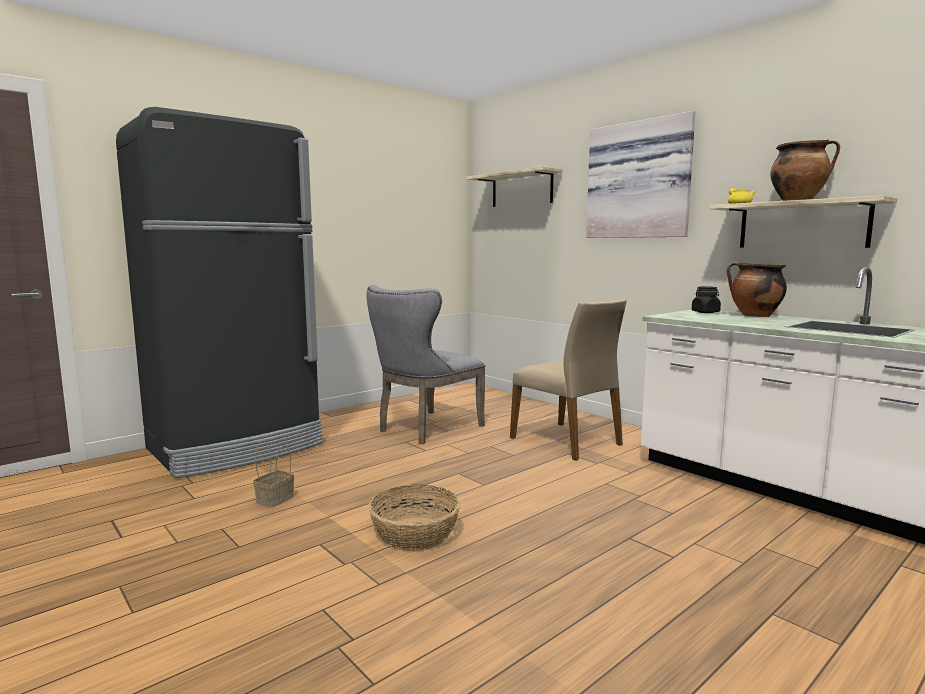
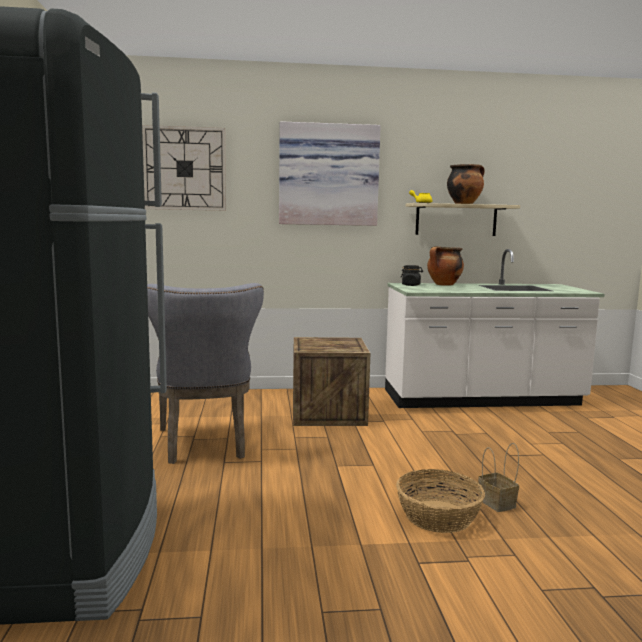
camera: 55 degrees left, 0 degrees up
(274, 500) = (281, 563): basket -> basket (498, 503)
(521, 189) = (185, 169): shelf -> wall clock
(567, 441) = (328, 413): beige chair -> crate

